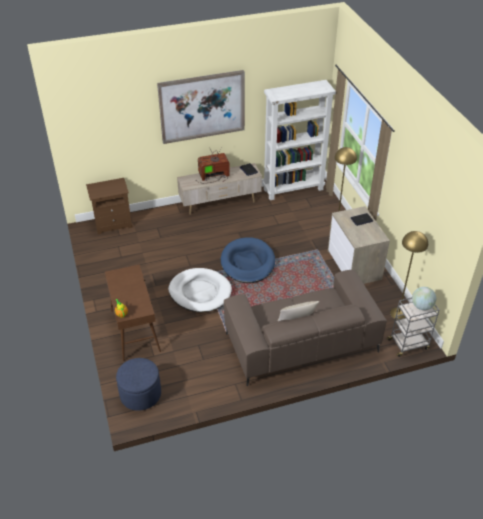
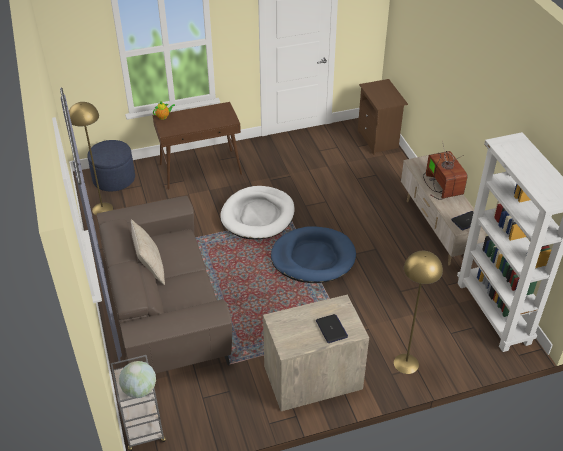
camera: 90 degrees right, 0 degrees up
(202, 106) = (474, 89): picture -> none
(398, 313) = (205, 423): yellow floor lamp -> yellow floor lamp (102, 209)

